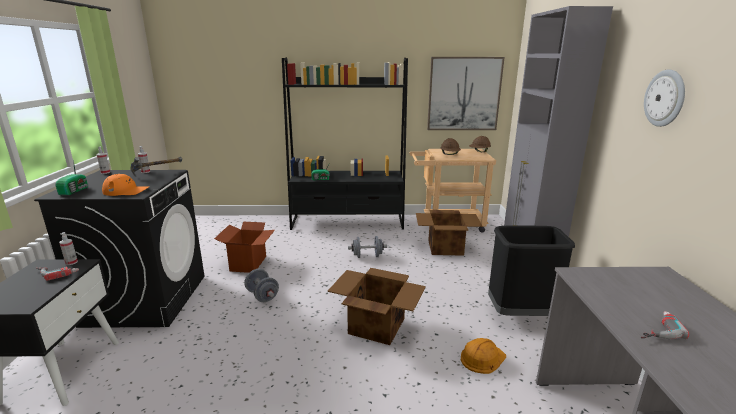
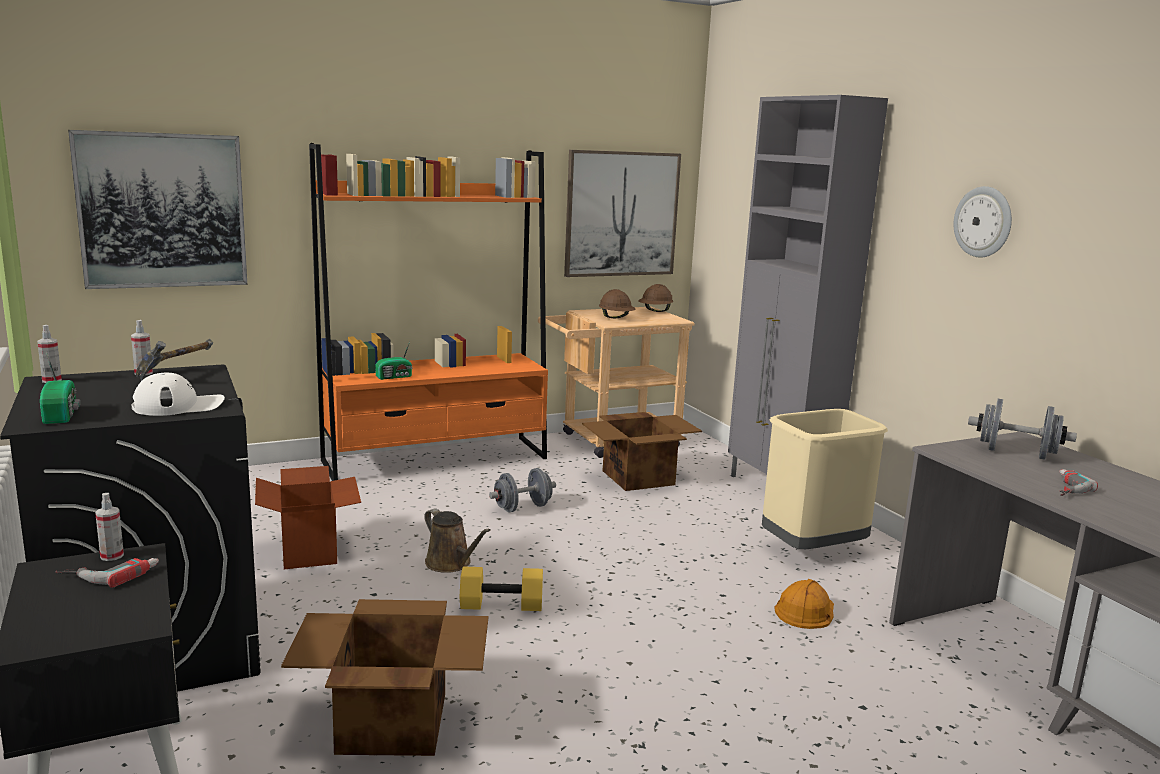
camera: 25 degrees left, 5 degrees down
(126, 191) = (179, 406): orange cap -> white cap
(220, 92) = (162, 211): none -> picture
(262, 296) = (393, 596): grey dumbbell -> grey dumbbell (1016, 453)
(304, 283) = (451, 564): none -> brown watering can
(307, 313) = (500, 605): none -> yellow dumbbell
(348, 222) = (436, 459): black bookcase -> orange bookcase
(376, 325) = (626, 601): cardboard box -> cardboard box (390, 722)
(520, 314) = (812, 550): black trash can -> beige trash can

